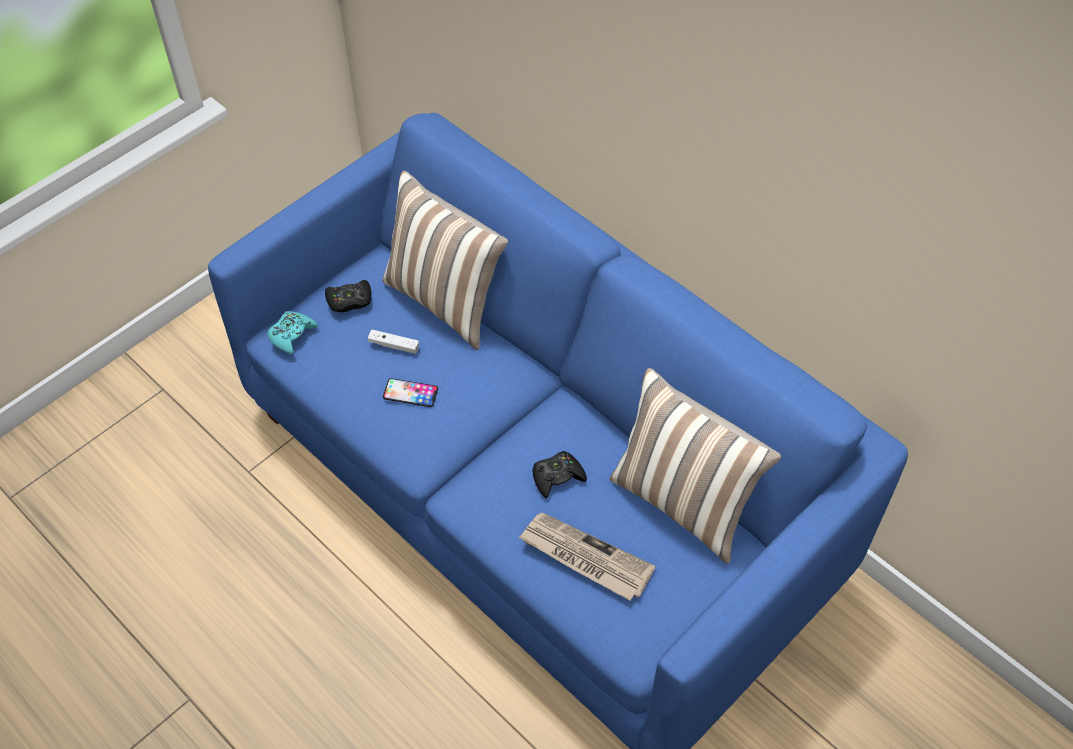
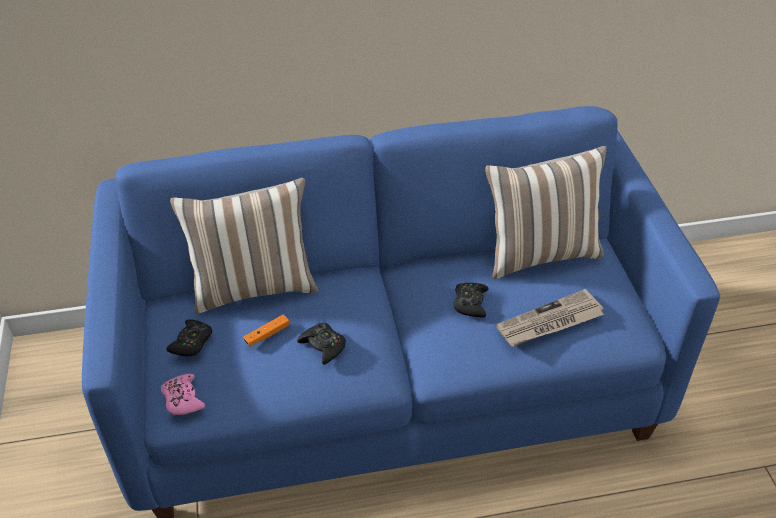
camera: 55 degrees left, 10 degrees down
(292, 335) = (183, 399): turquoise game controller -> pink game controller
(394, 345) = (267, 335): white game controller -> orange game controller
(410, 393) = (323, 346): phone -> black game controller

